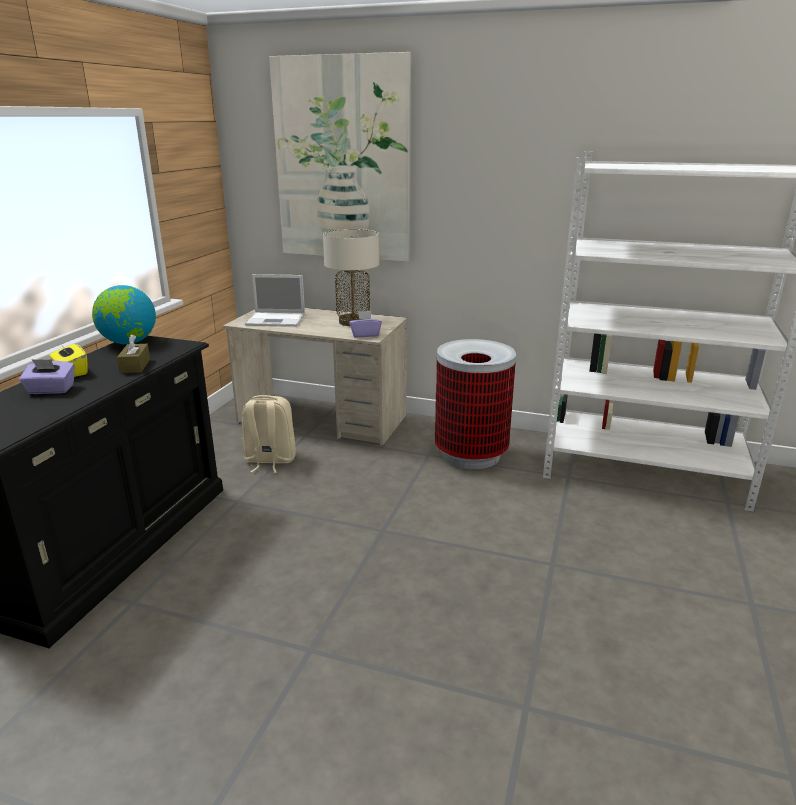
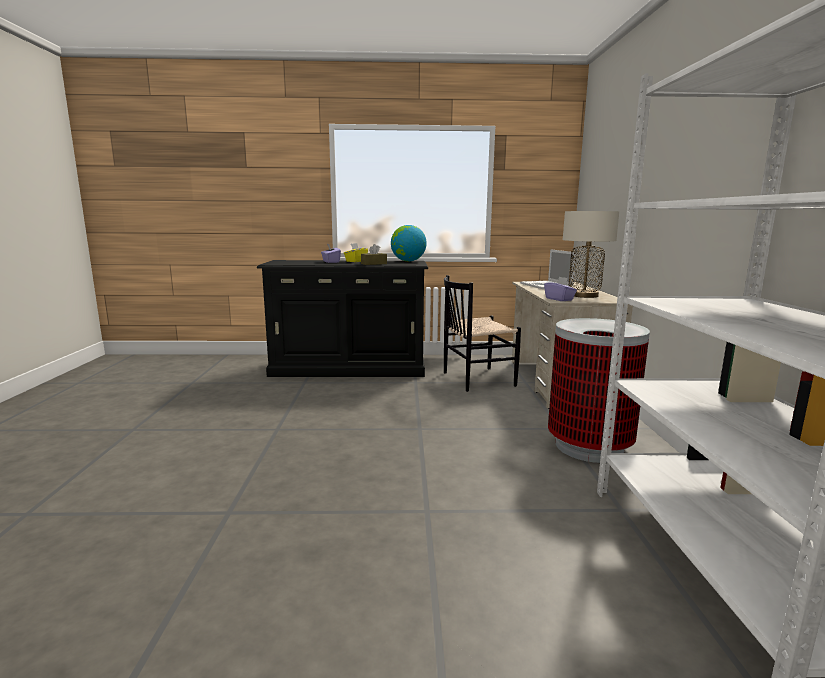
camera: 70 degrees right, 10 degrees down
(269, 460) = (475, 380): beige backpack -> black chair
(342, 161) = (625, 151): picture -> none

